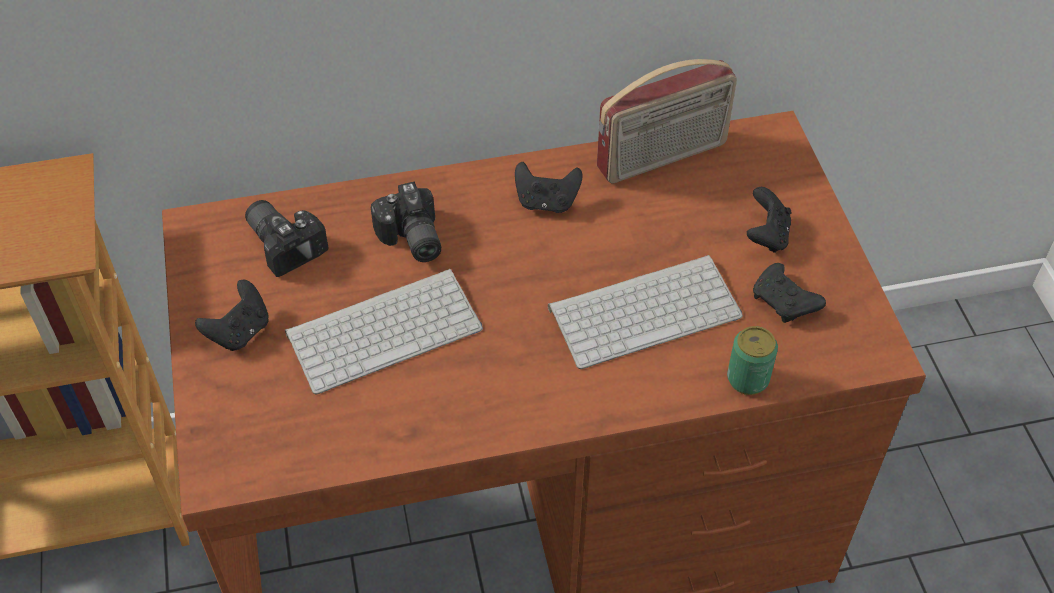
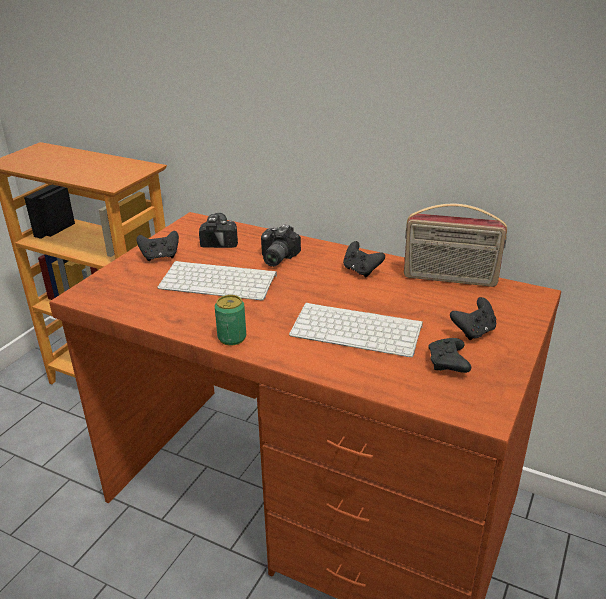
camera: 40 degrees right, 20 degrees down
(747, 379) = (379, 384): can -> can (232, 338)

